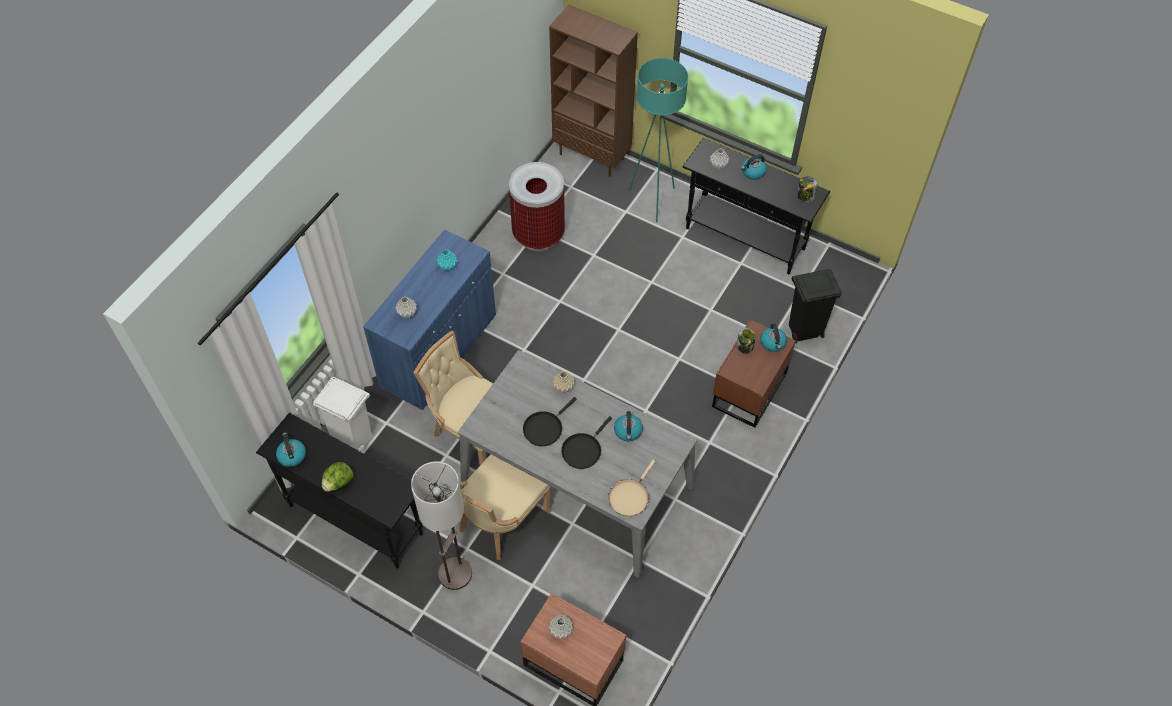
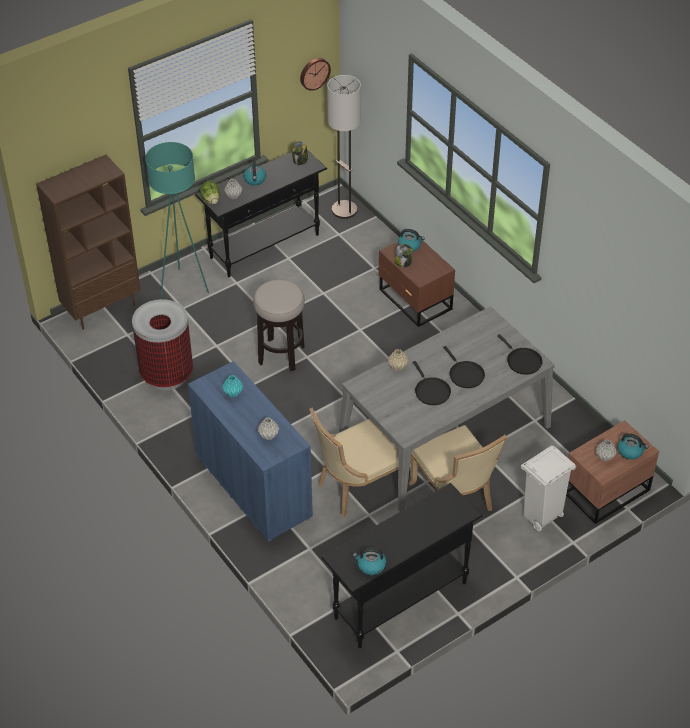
camera: 65 degrees left, 10 degrees down
(338, 482) = (417, 539): lettuce -> lettuce (211, 200)
(353, 441) = (315, 579): white trash can -> white trash can (541, 517)
(455, 573) = (490, 544): floor lamp -> floor lamp (344, 210)
(609, 308) = (281, 355): none -> stool
(628, 431) = (462, 342): kettle -> kettle (630, 451)
(629, 497) = (522, 361): beige frying pan -> black frying pan
(804, 332) = (379, 248): black trash can -> none
(881, 136) = (314, 73): none -> wall clock

